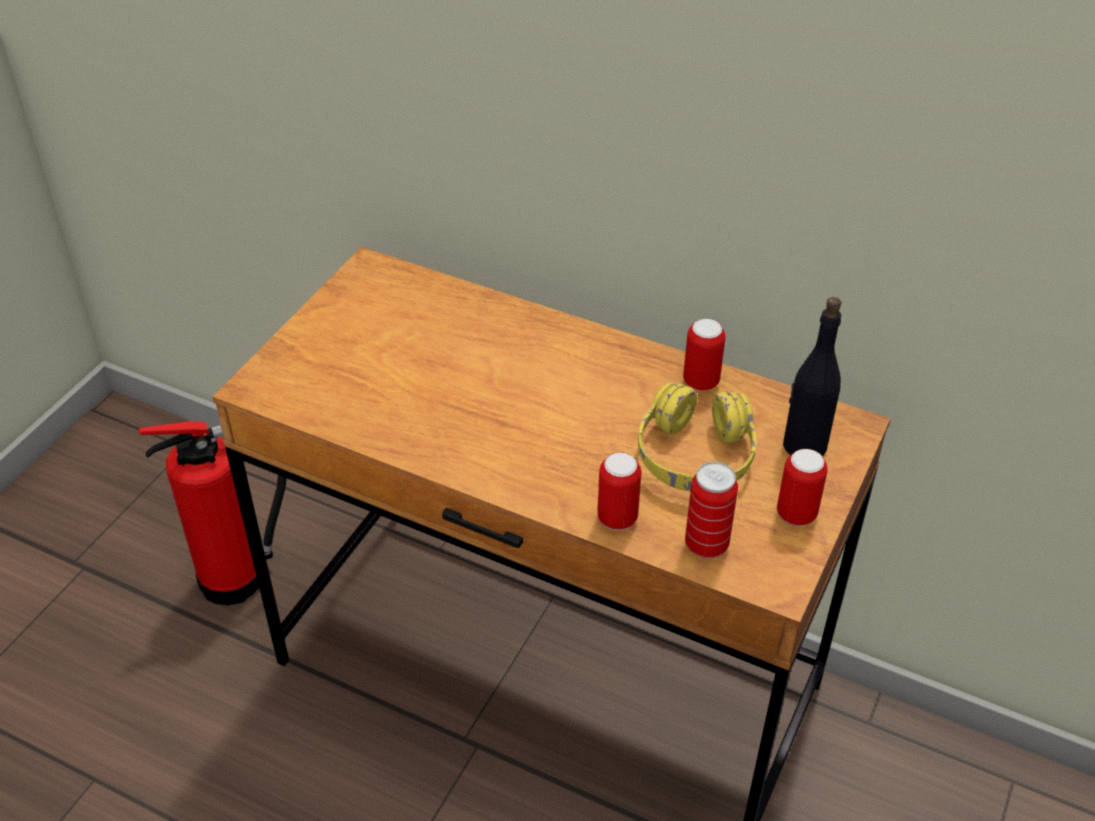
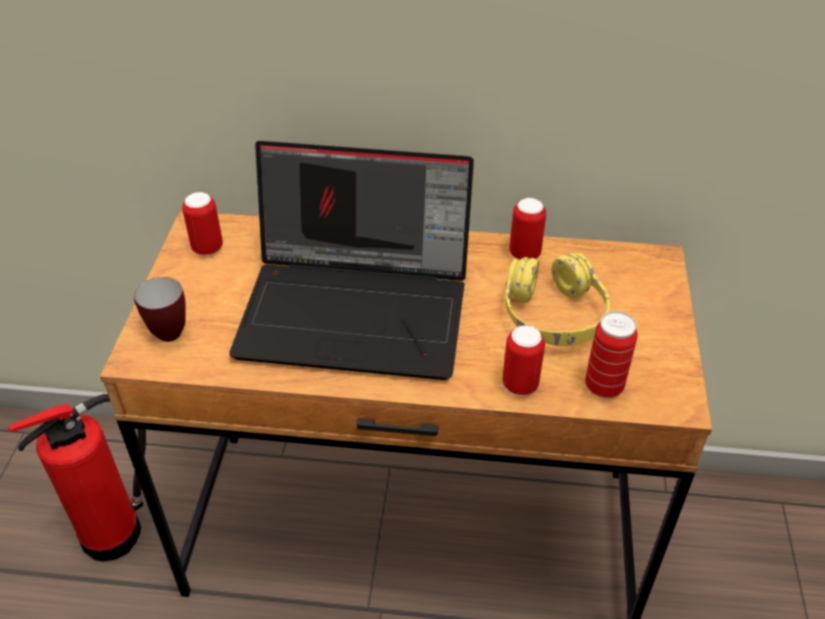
camera: 20 degrees left, 0 degrees up
(289, 368) = (163, 331): none -> mug
(492, 395) = (359, 308): none -> laptop
(796, 514) = (658, 341): can -> can (207, 248)
(804, 446) = (632, 284): black bottle -> none

